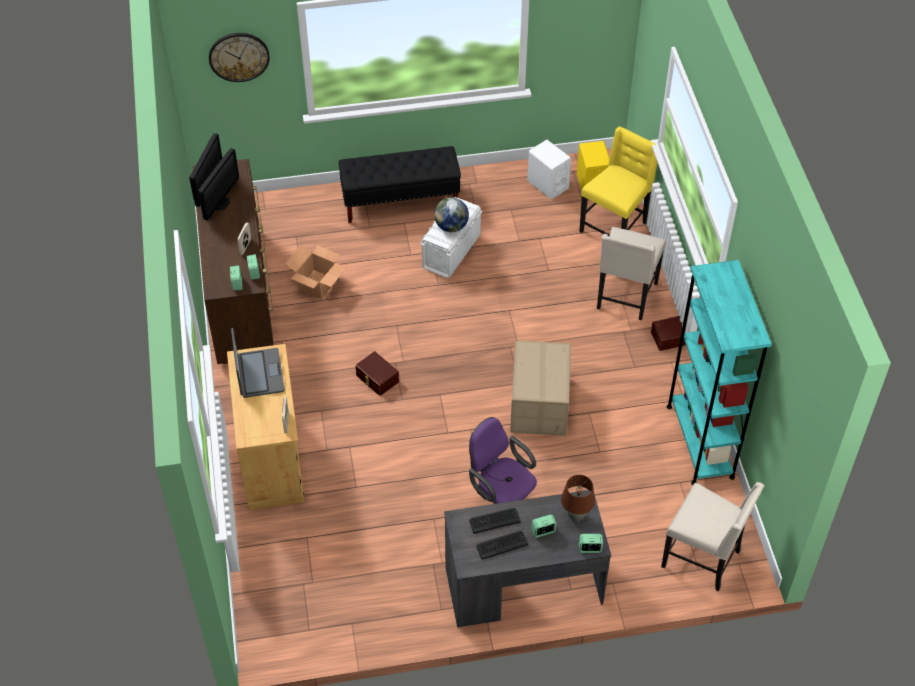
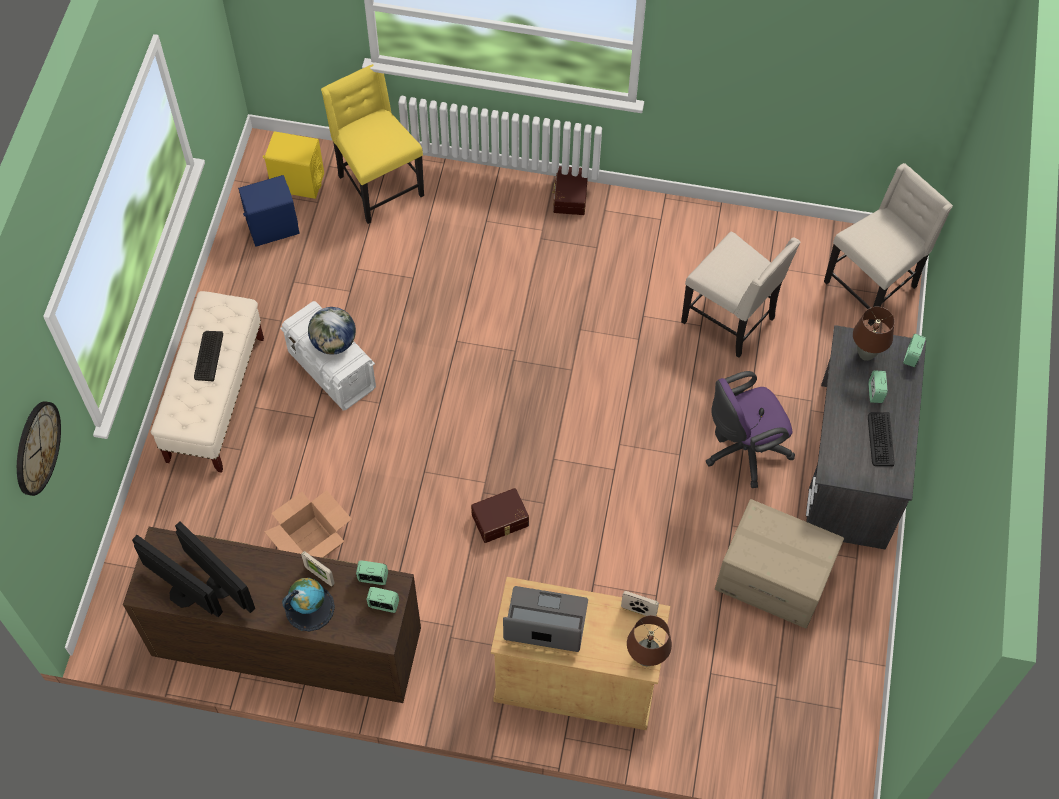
camera: 70 degrees left, 10 degrees up
(221, 249) = (309, 607): none -> globe
(252, 437) = (646, 658): none -> brown table lamp
(401, 202) = (216, 399): black bench -> beige bench
(494, 520) = (845, 435): keyboard -> keyboard (208, 356)
(540, 404) = (612, 360): cardboard box -> cardboard box (773, 577)
(547, 184) = (272, 228): white speaker -> blue speaker
(625, 297) = (490, 216): beige chair -> beige chair (730, 320)
(700, 441) = (723, 227): turquoise bookcase -> none

